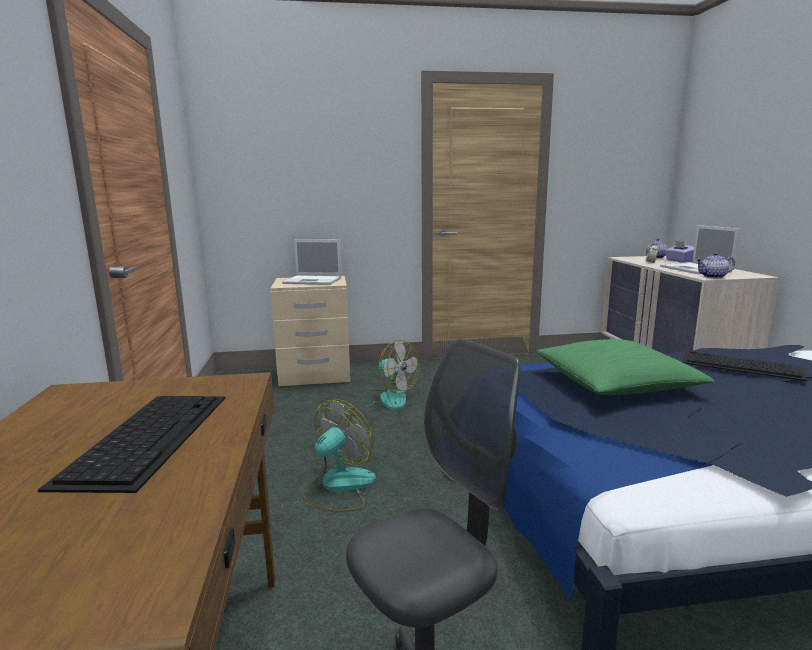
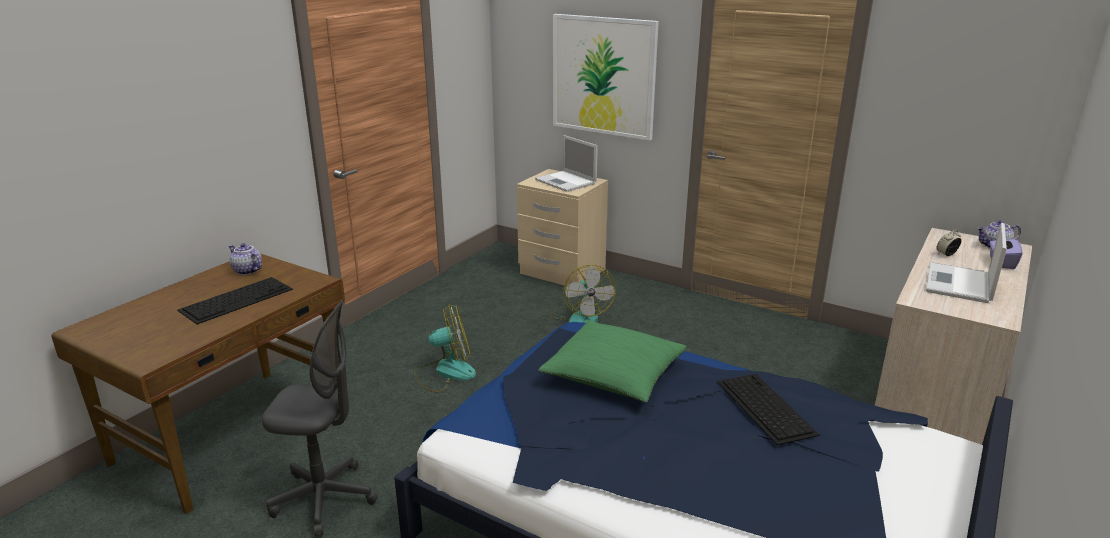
camera: 40 degrees right, 10 degrees up
(330, 176) = (603, 76): none -> picture
(713, 277) = (926, 302): teapot -> teapot (246, 271)

